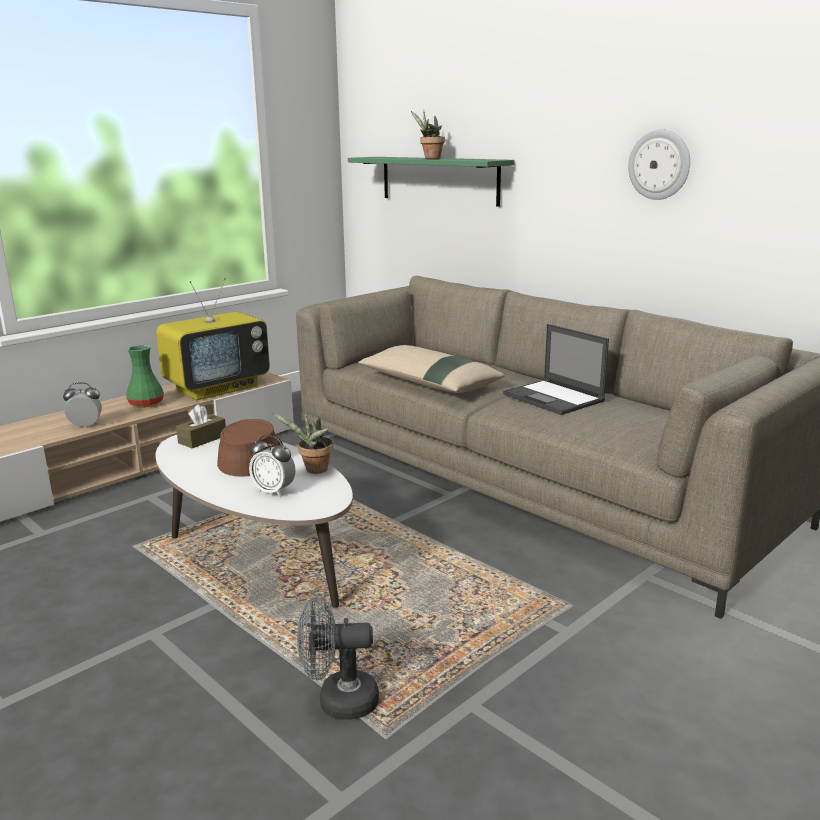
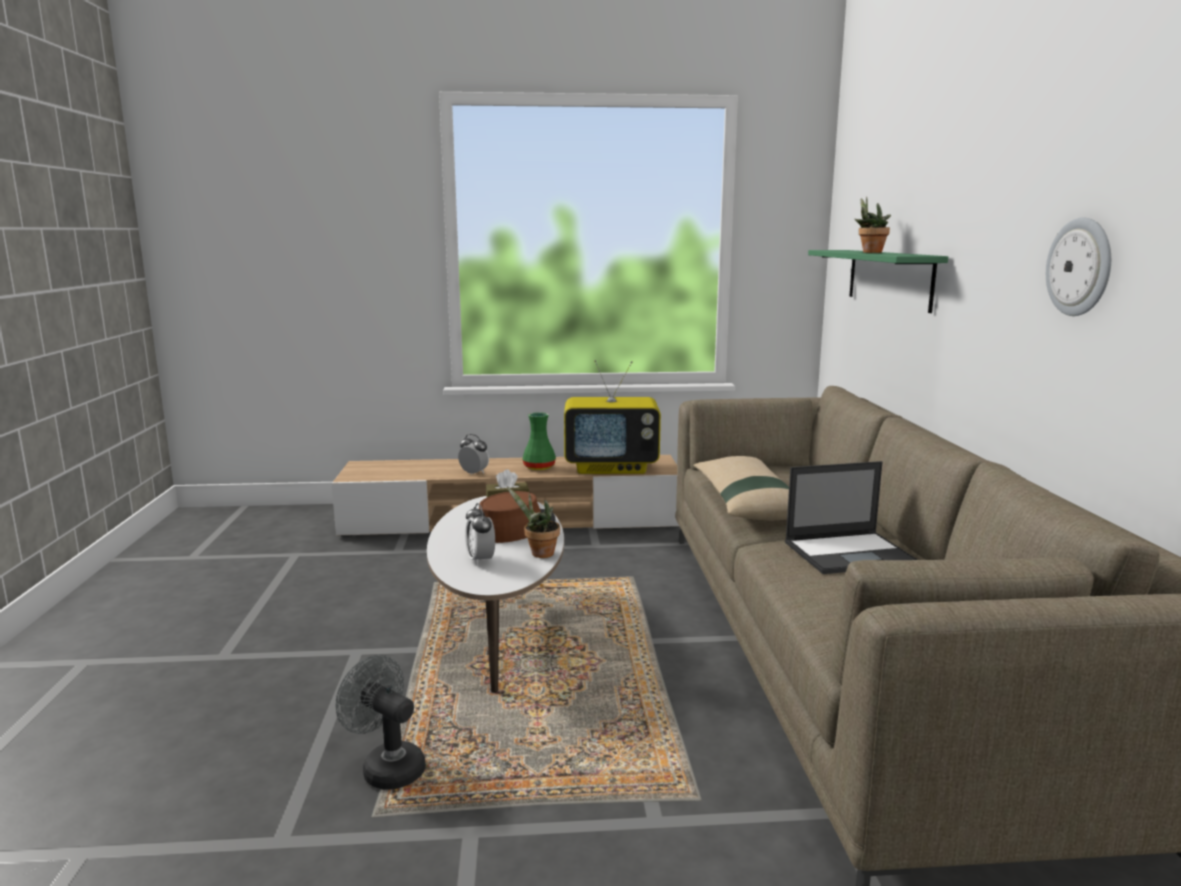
camera: 40 degrees right, 5 degrees down
(554, 398) = (850, 553): laptop -> laptop turned 105 degrees counterclockwise

